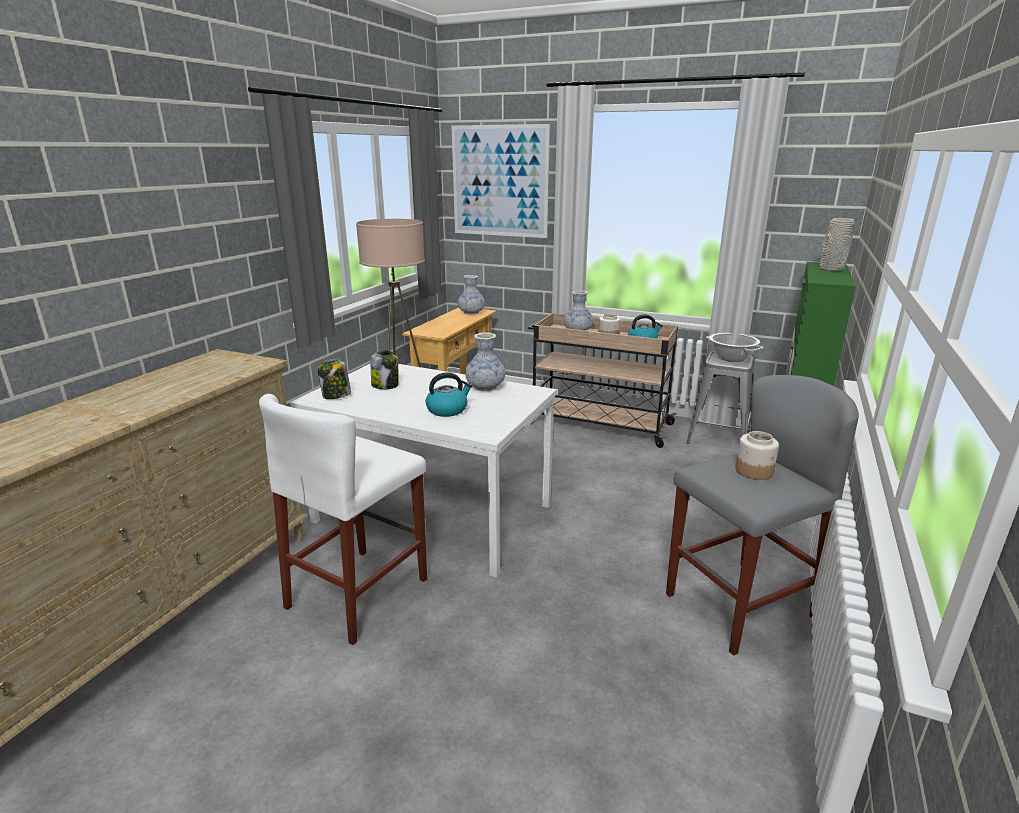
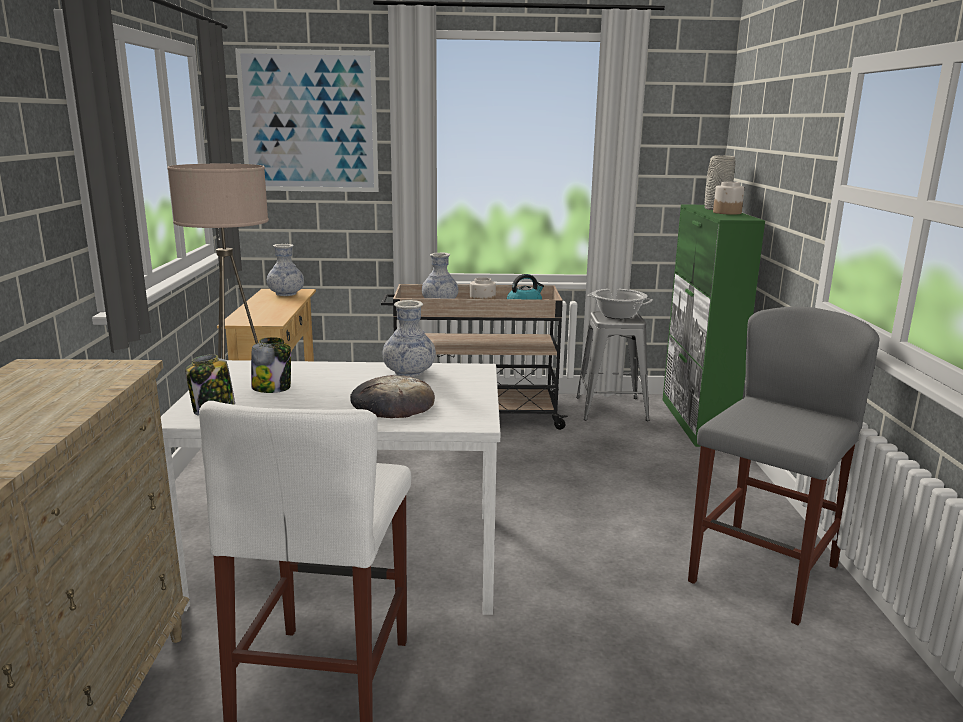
camera: 25 degrees left, 5 degrees down
(447, 410) = (392, 404): kettle -> bread
(754, 471) = (778, 414): jar -> jar (727, 213)

